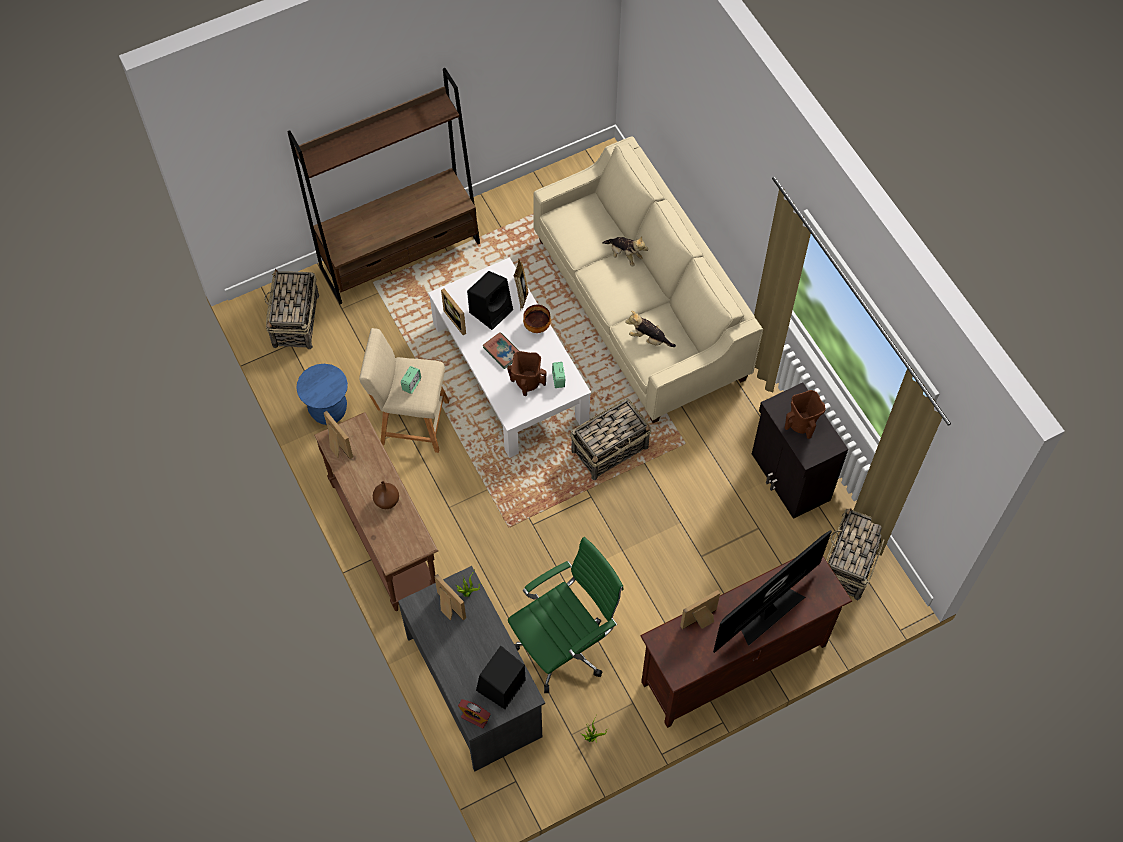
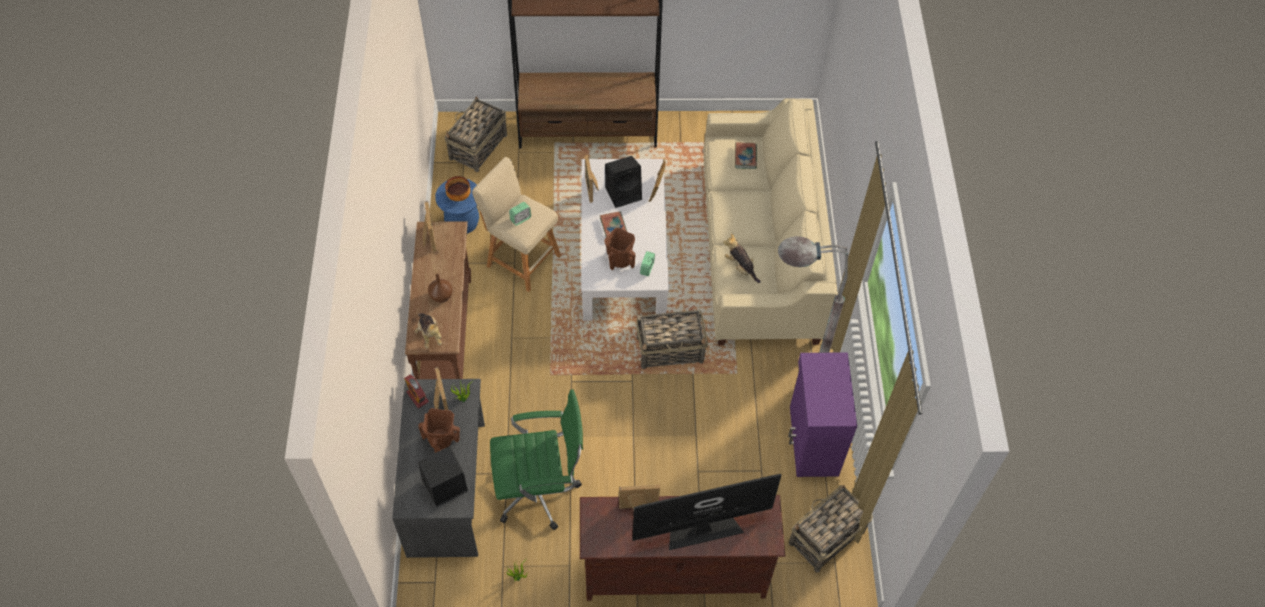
camera: 25 degrees right, 5 degrees down
(475, 717) = (408, 501): alarm clock -> alarm clock (417, 397)
(537, 326) = (654, 220): bowl -> bowl (459, 196)
(592, 222) = (745, 157): none -> book
(625, 255) = (758, 194): plush toy -> plush toy (429, 335)
(730, 426) = (784, 376): none -> grey floor lamp
(789, 478) = (812, 441): black cabinet -> purple cabinet
(802, 423) = (827, 386): brown vase -> brown vase (442, 440)

